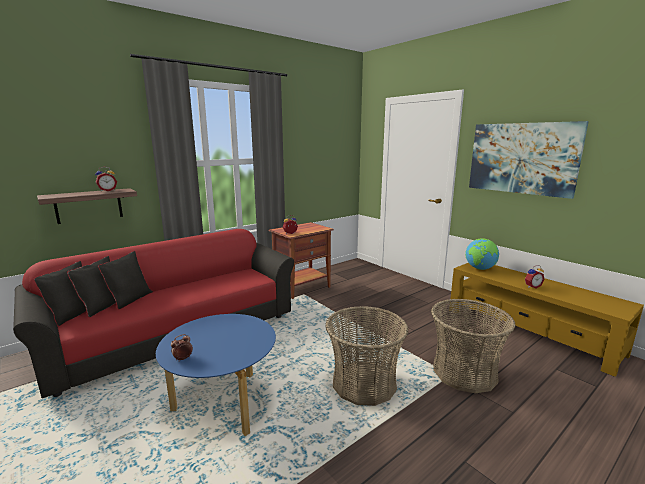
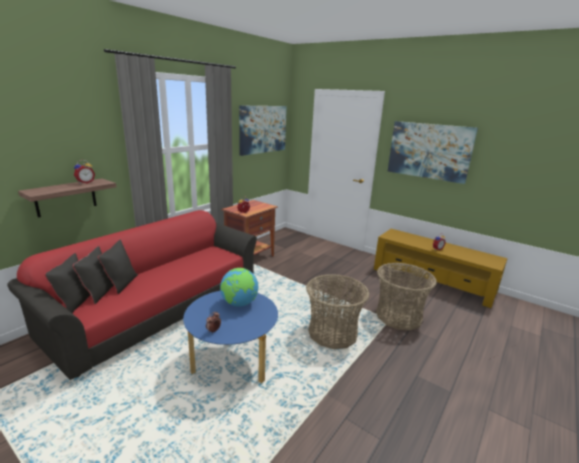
camera: 15 degrees left, 5 degrees up
(325, 145) = (263, 129): none -> picture
(480, 268) = (397, 236): globe -> globe (239, 303)

